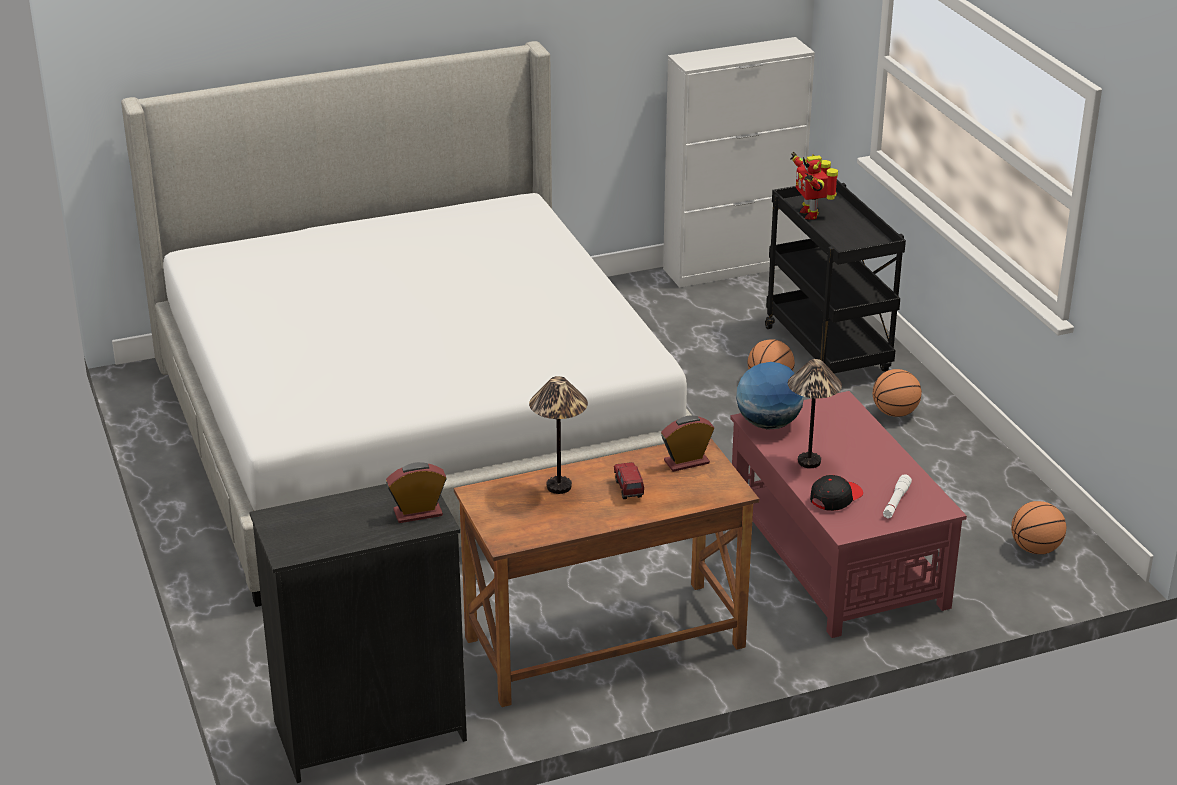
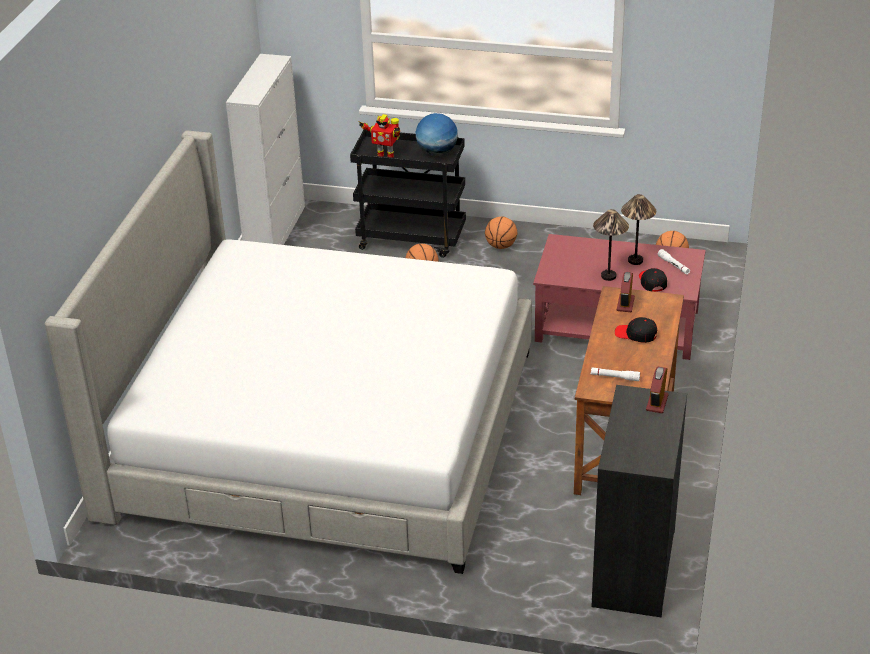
camera: 55 degrees left, 5 degrees up
(521, 502) = (615, 377): none -> white flashlight
(559, 487) = (610, 358): table lamp -> table lamp (635, 261)
(628, 490) = (636, 334): toy truck -> black cap
(768, 424) = (556, 273): globe -> globe (437, 153)

